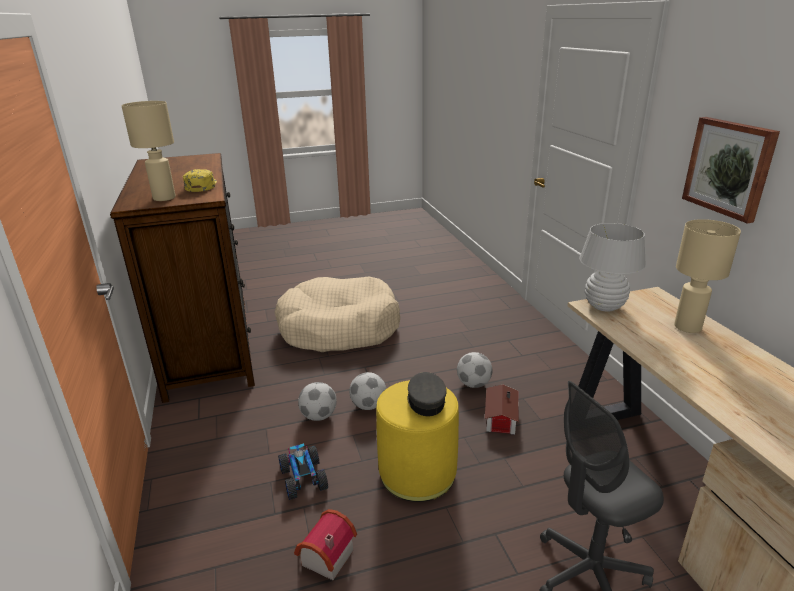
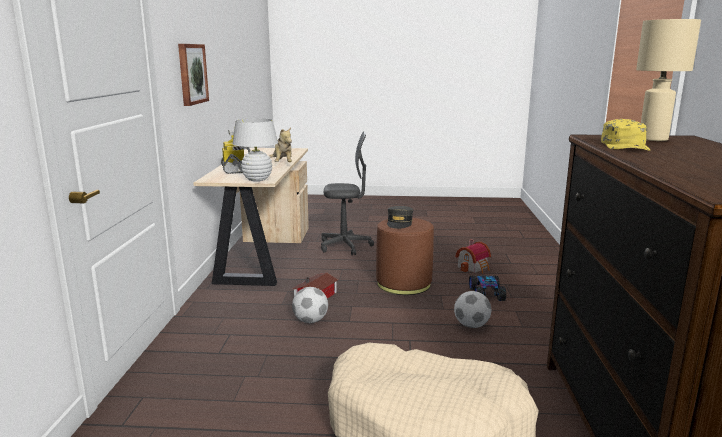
camera: 160 degrees left, 10 degrees down
(368, 405) = (421, 324): football -> none
(417, 473) = (404, 284): yellow ottoman -> brown ottoman
(669, 366) = (283, 164): none -> plush toy
(688, 327) = (235, 170): beige table lamp -> toy robot

